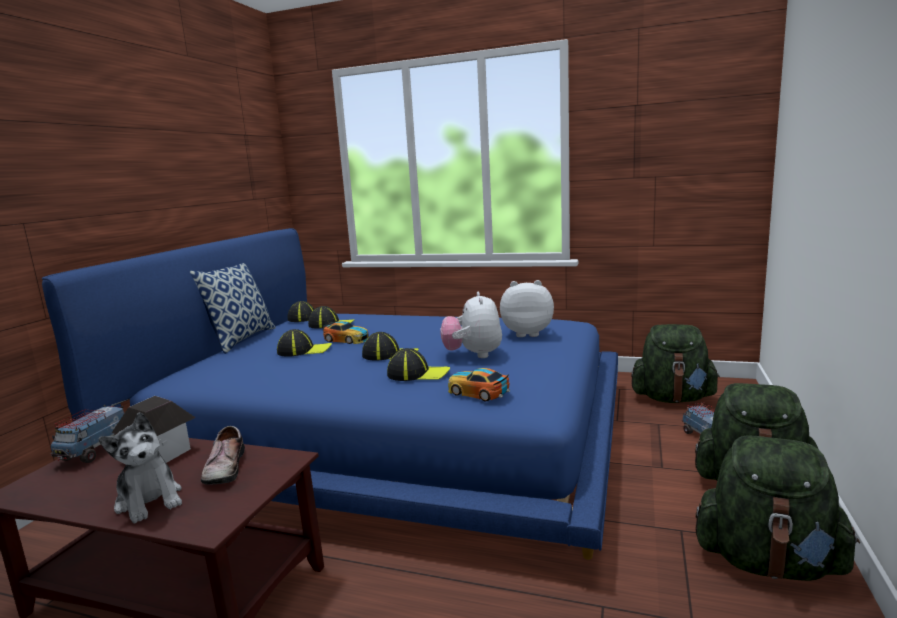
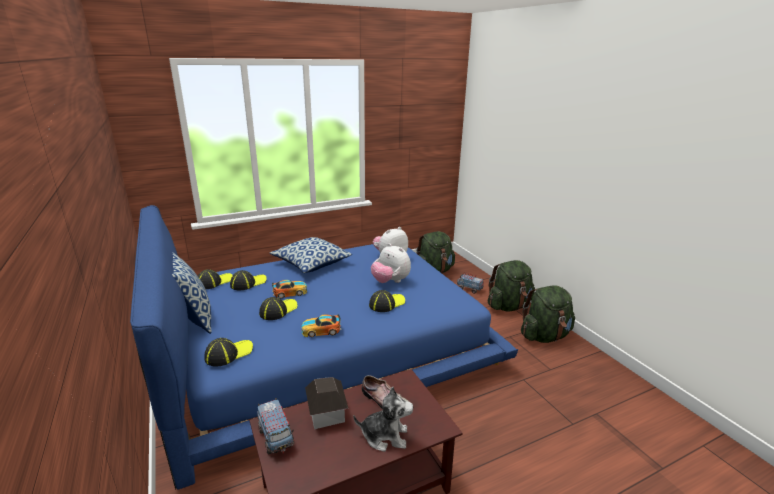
camera: 45 degrees left, 10 degrees up
(390, 354) = (344, 295): cap -> cap (228, 353)
(423, 321) = (311, 263): none -> pillow
(477, 392) = (435, 304): toy car -> toy car (321, 330)

